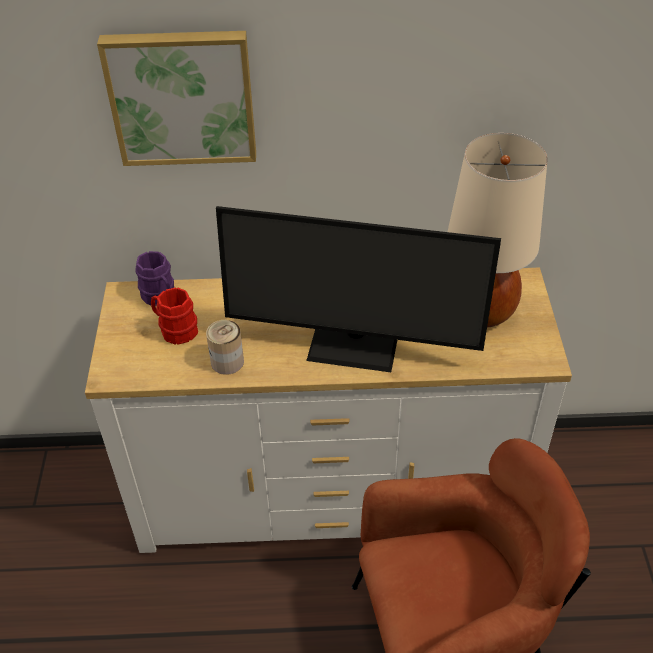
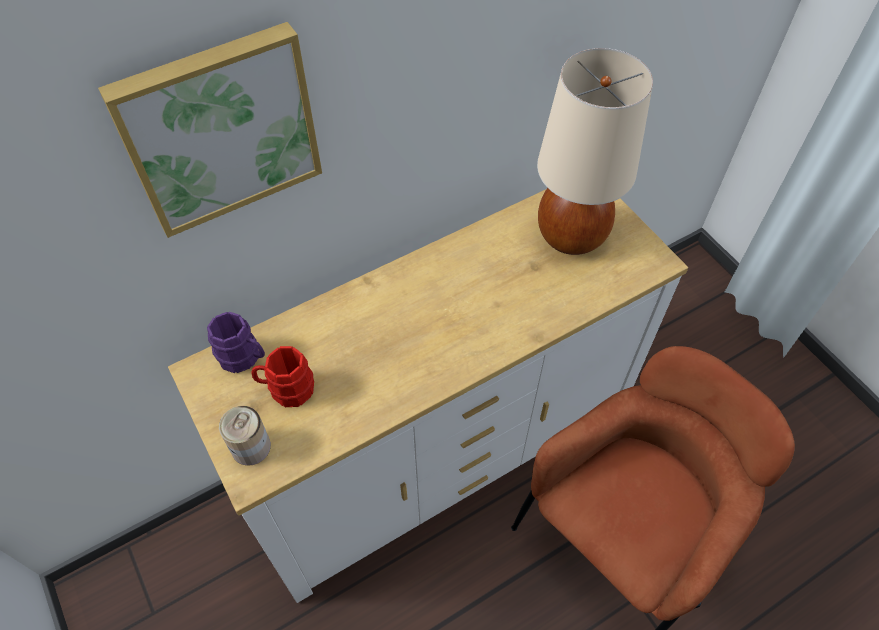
camera: 30 degrees left, 10 degrees up
(227, 362) = (368, 401): can -> can (251, 447)
(355, 338) = (476, 316): monitor -> none

